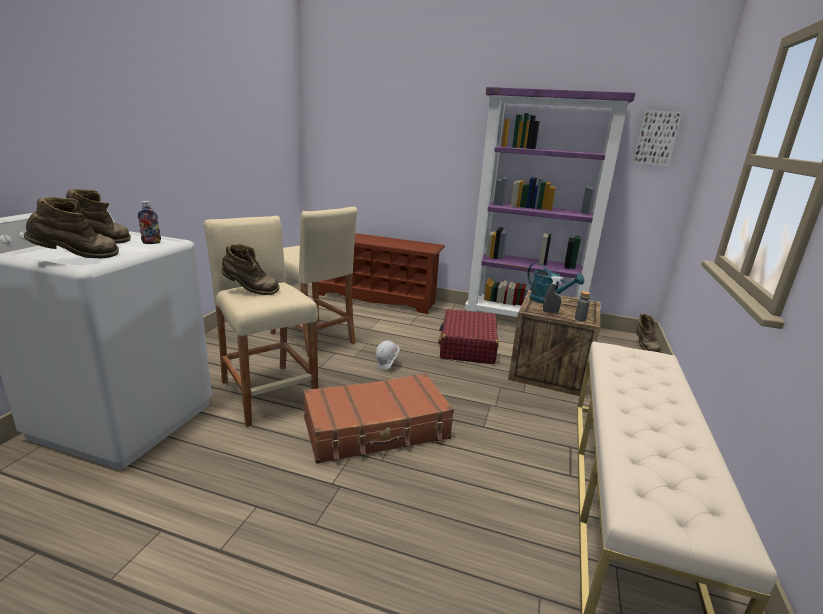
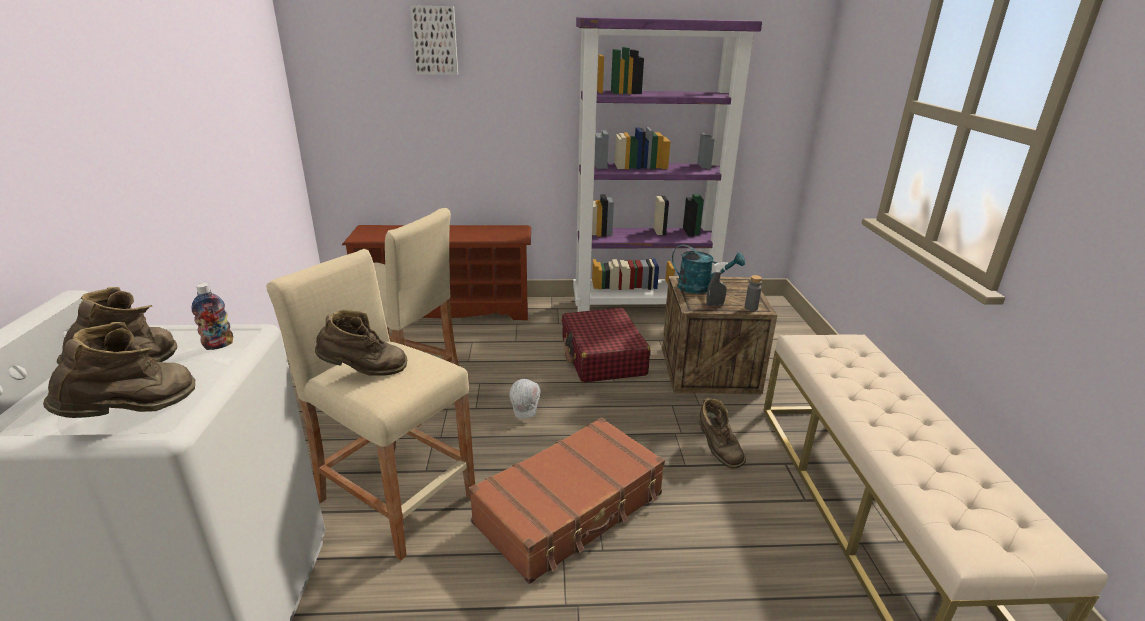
camera: 20 degrees left, 5 degrees up
(644, 347) = (782, 312): brown boot -> brown boot (717, 450)
(655, 138) = (773, 70): picture -> picture (435, 40)

